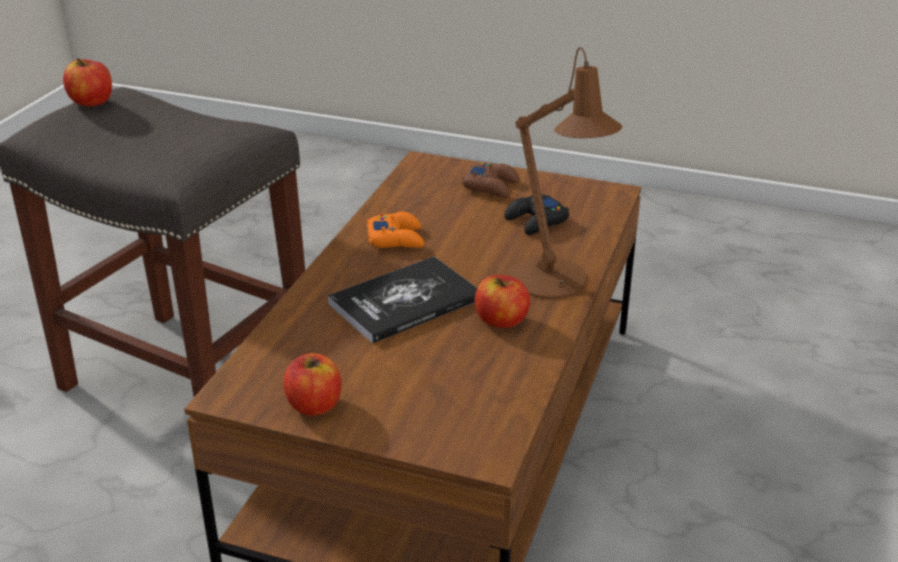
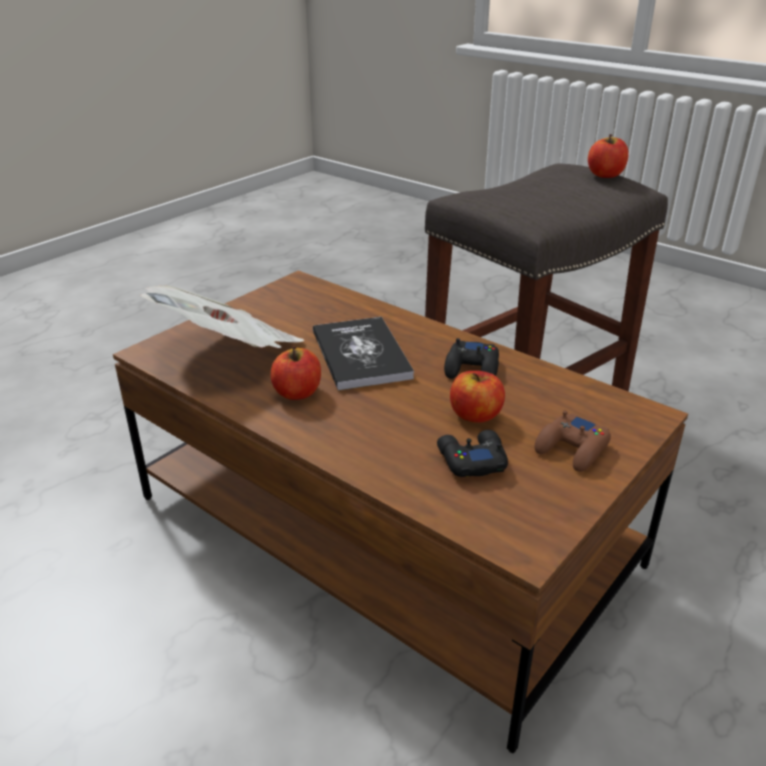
camera: 110 degrees right, 0 degrees up
(314, 405) = (262, 304): apple -> apple (475, 415)
(396, 238) = (472, 368): orange game controller -> black game controller
(451, 389) = (230, 352): none -> newspaper
(554, 283) = (336, 437): brown table lamp -> none

